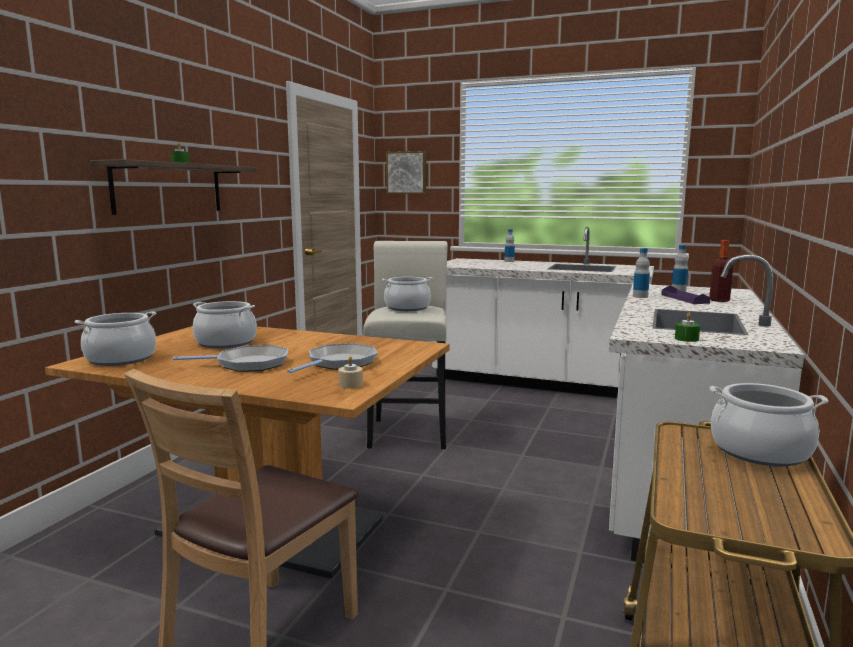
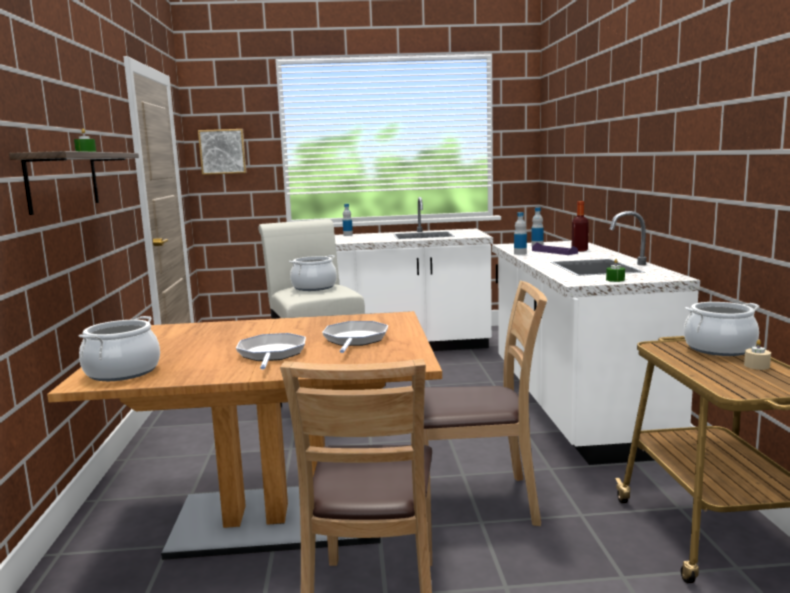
camera: 25 degrees left, 0 degrees up
(226, 343) = (204, 341): cooking pot -> none
(248, 364) = (271, 354): frying pan -> frying pan turned 60 degrees counterclockwise
(350, 384) = (401, 354): beige candle -> beige candle (756, 366)
(463, 566) = (477, 502): none -> brown chair

